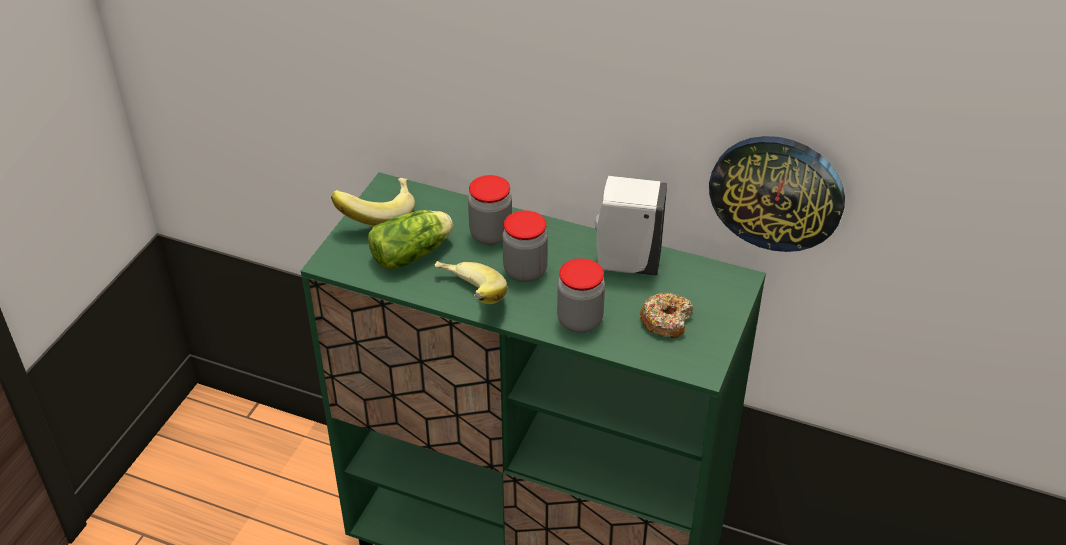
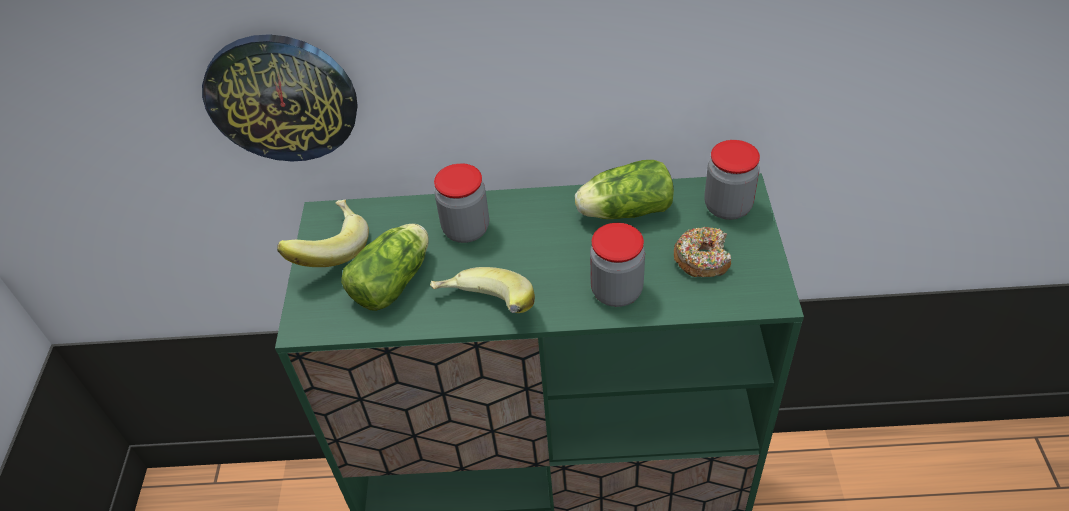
camera: 20 degrees left, 5 degrees up
(525, 271) = (526, 257): jar -> jar (727, 207)
(625, 263) = (622, 211): white soap dispenser -> lettuce
(777, 192) = (767, 85): wall clock -> wall clock (282, 97)

